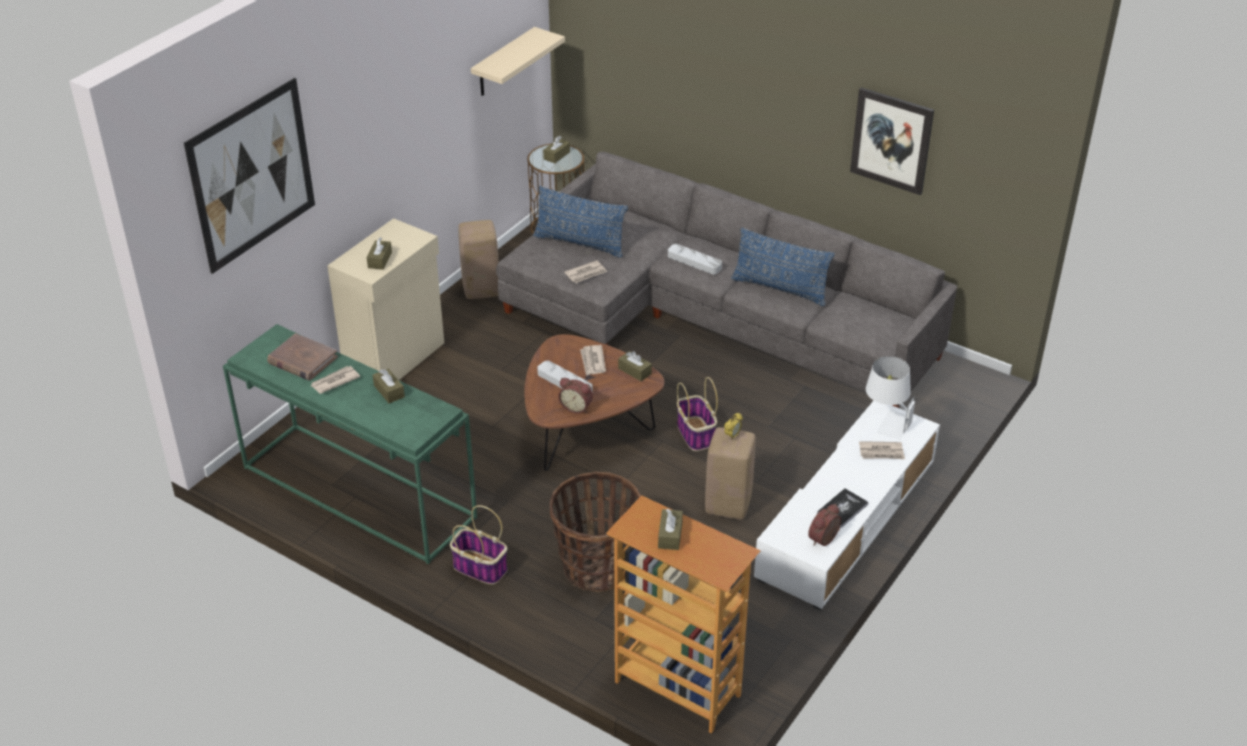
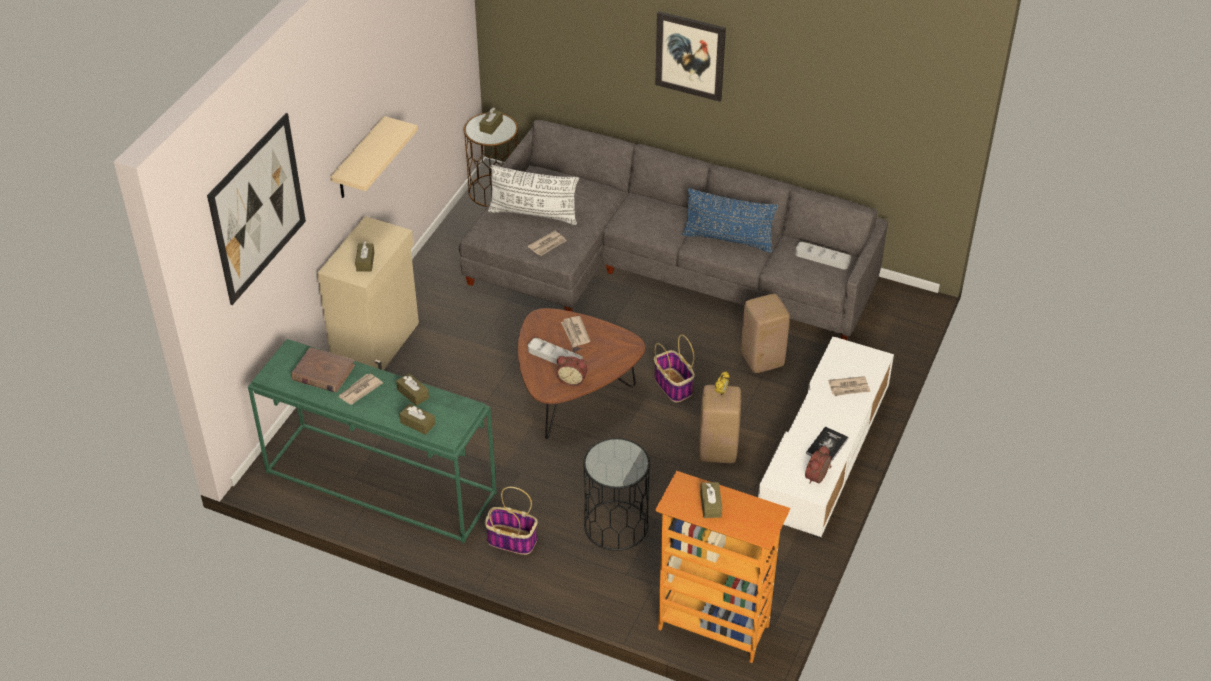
camera: 10 degrees left, 5 degrees up
(480, 290) = (438, 264): beige stool -> beige stool (762, 360)
(504, 63) = (442, 50): beige shelf -> beige shelf (359, 160)
(580, 243) = (533, 214): blue pillow -> white pillow
(596, 567) = (616, 525): basket -> black side table
(634, 371) = (616, 338): brown tissue box -> brown tissue box (417, 423)
(694, 262) = (644, 221): grey tray -> grey tray (822, 258)
(886, 422) = (847, 358): white table lamp -> none
(891, 140) = (821, 98): picture -> picture (690, 55)

